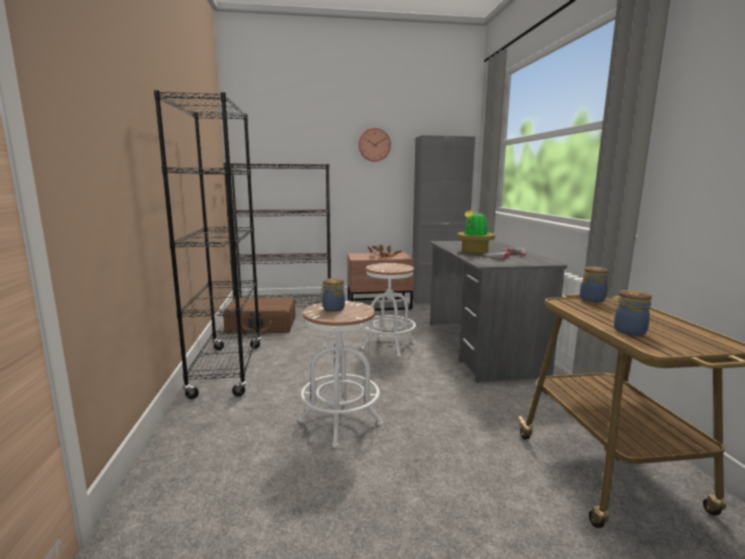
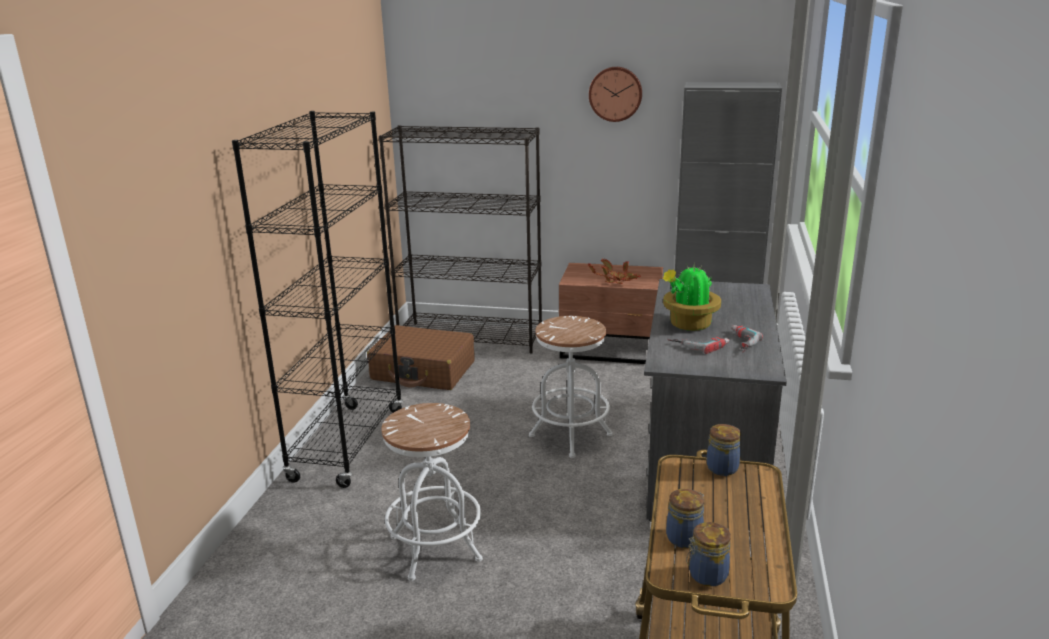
camera: 20 degrees right, 10 degrees up
(332, 309) = (419, 420): jar -> jar (706, 575)

